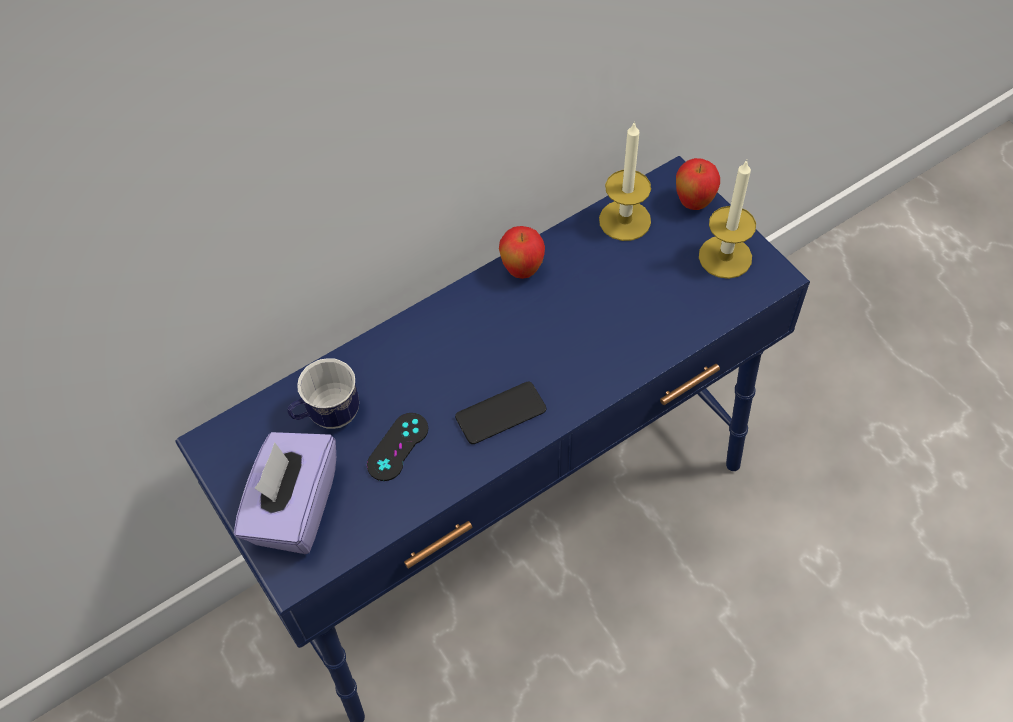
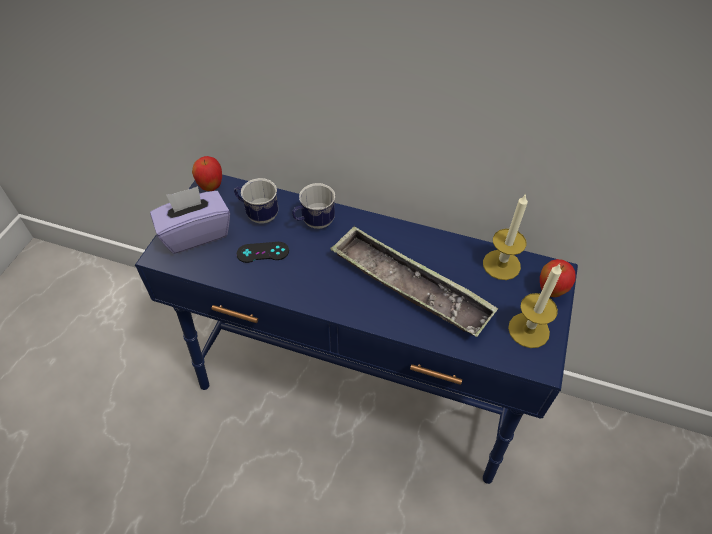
camera: 50 degrees right, 5 degrees down
(399, 362) = (314, 223): none -> mug
(501, 413) = (319, 283): phone -> none
(522, 270) = (420, 238): apple -> apple (211, 187)
(580, 325) = (409, 286): none -> tray

